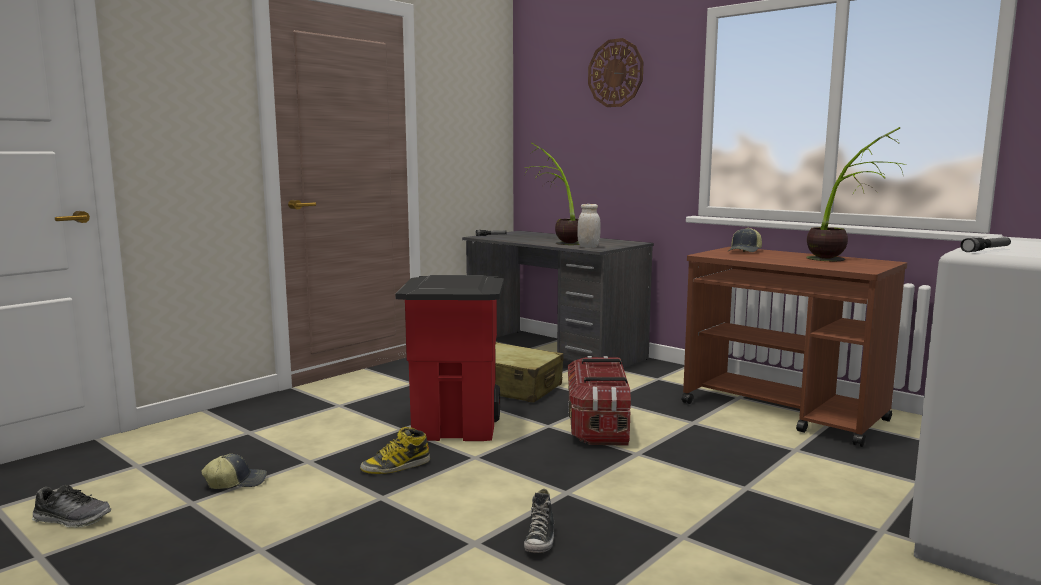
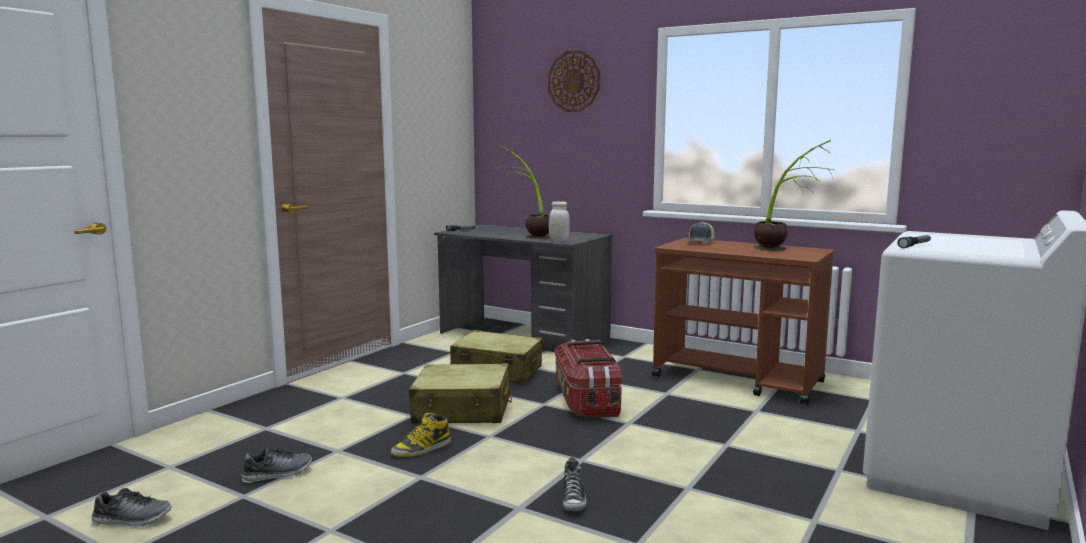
camera: 10 degrees left, 0 degrees up
(236, 482) = (277, 474): cap -> shoe
(457, 427) = (462, 410): red trash can -> beige suitcase

